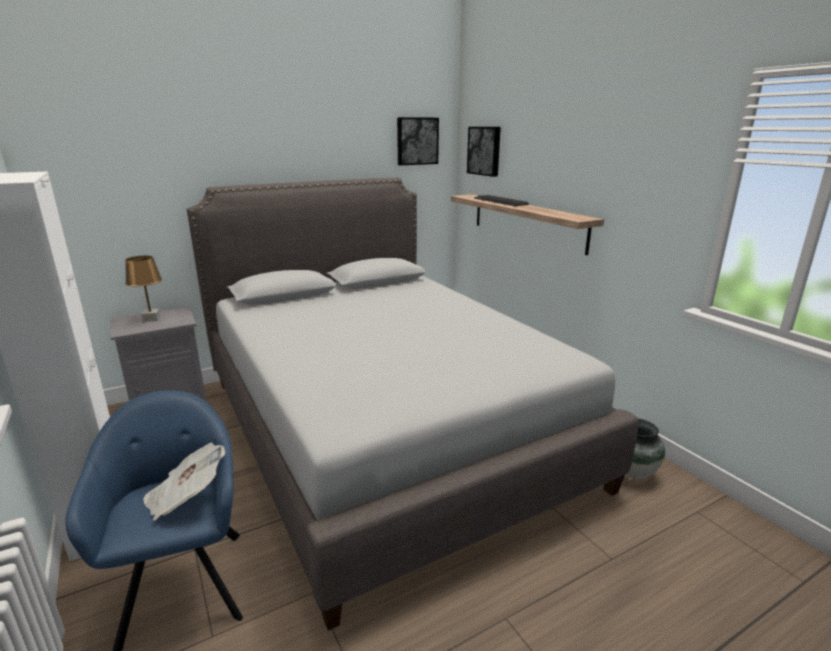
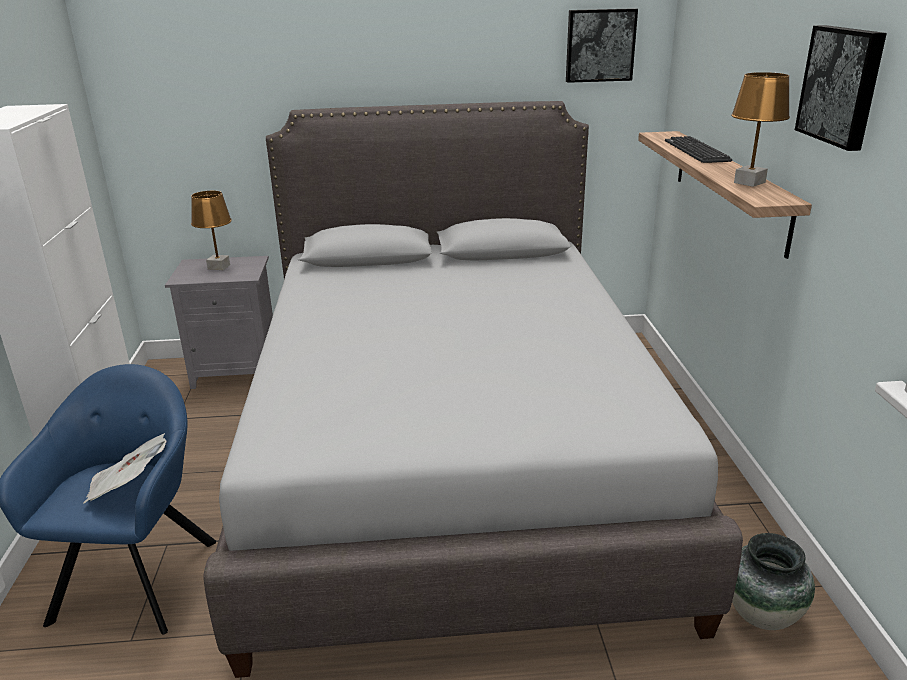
camera: 25 degrees right, 5 degrees up
(485, 151) = (697, 65): picture -> picture (842, 85)
(556, 212) = (749, 183): none -> brown table lamp

